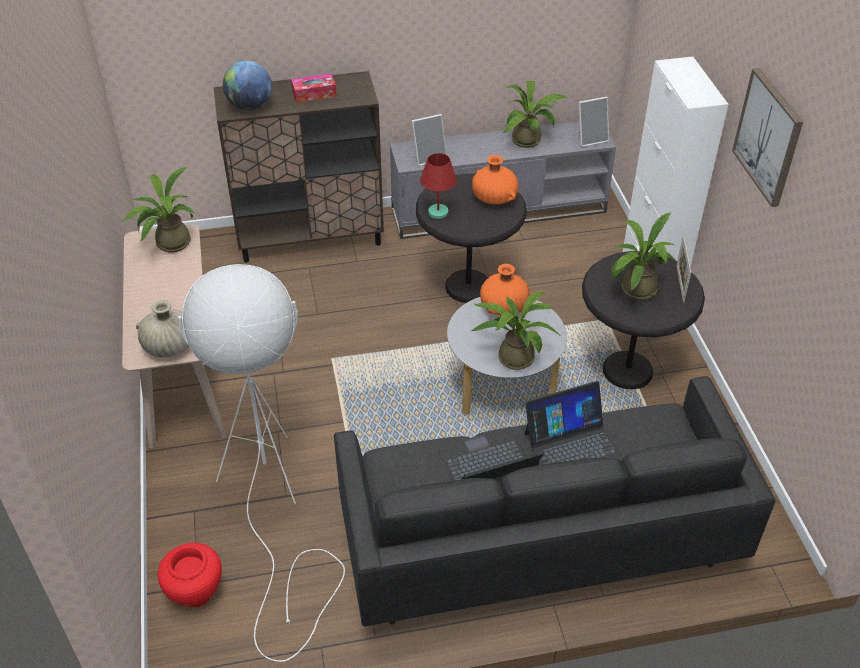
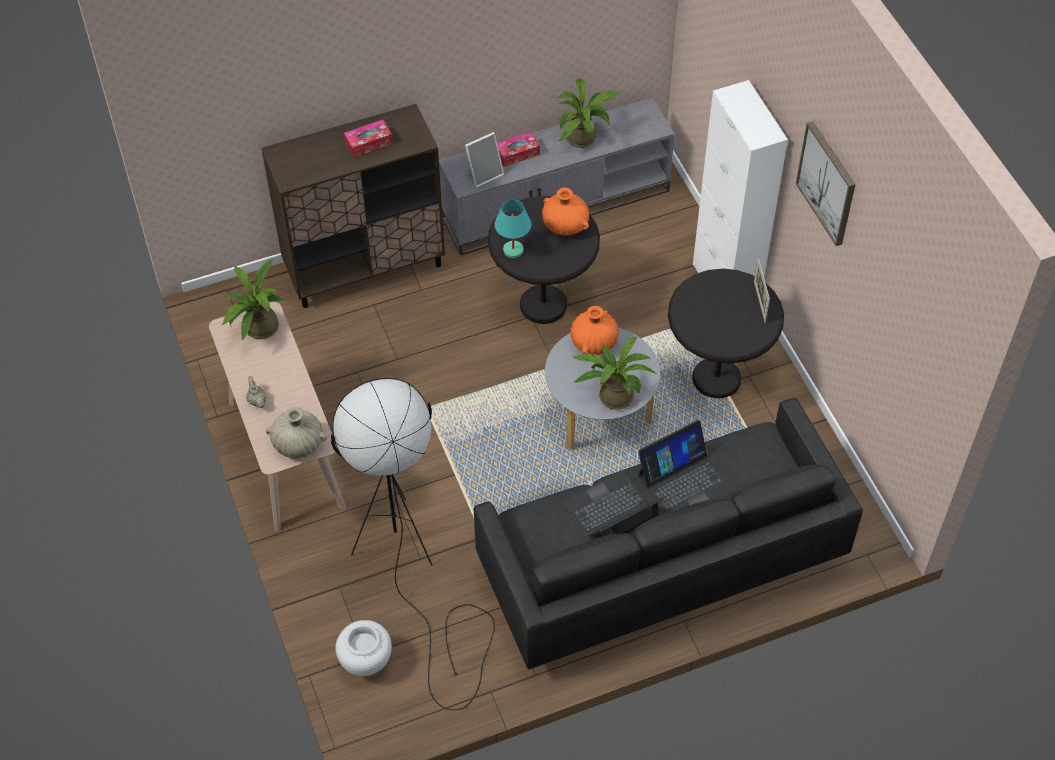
camera: 10 degrees left, 10 degrees up
(143, 303) = (257, 400): none -> beige teapot
(195, 593) = (366, 663): red vase -> white vase
(250, 106) = (308, 169): globe -> none
(272, 506) = (411, 570): white floor lamp -> black floor lamp
(438, 212) = (513, 250): red table lamp -> turquoise table lamp
(464, 146) = (517, 153): none -> tissue box
(591, 138) = (647, 126): picture frame -> none
(634, 291) = (718, 316): potted plant -> none

